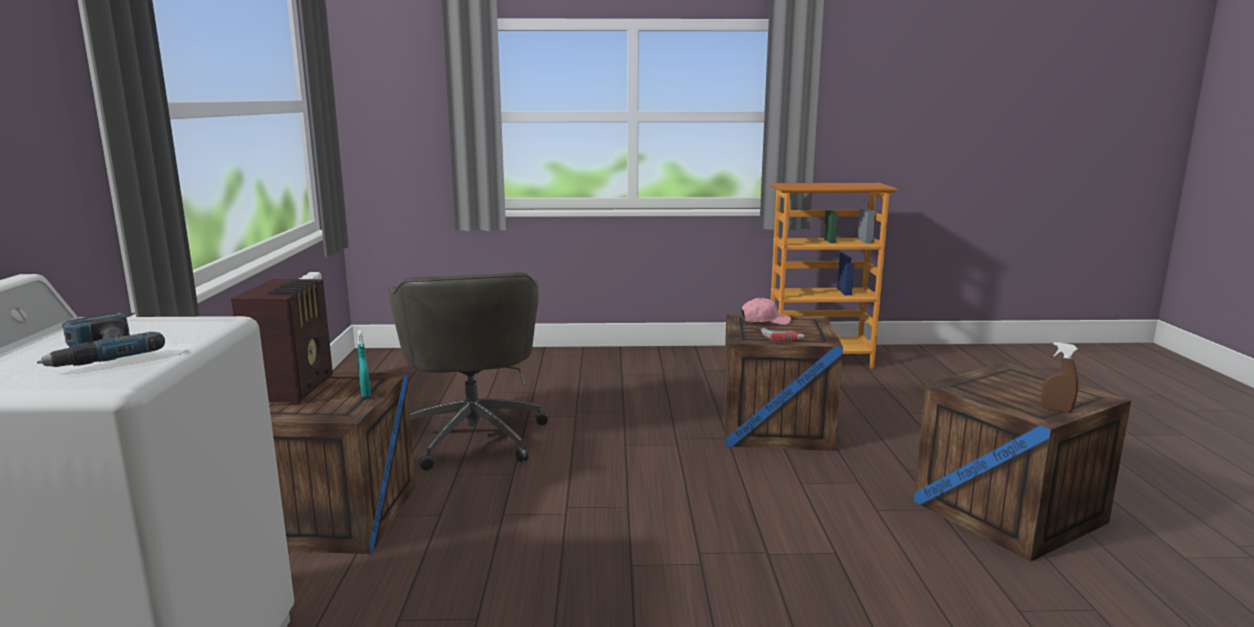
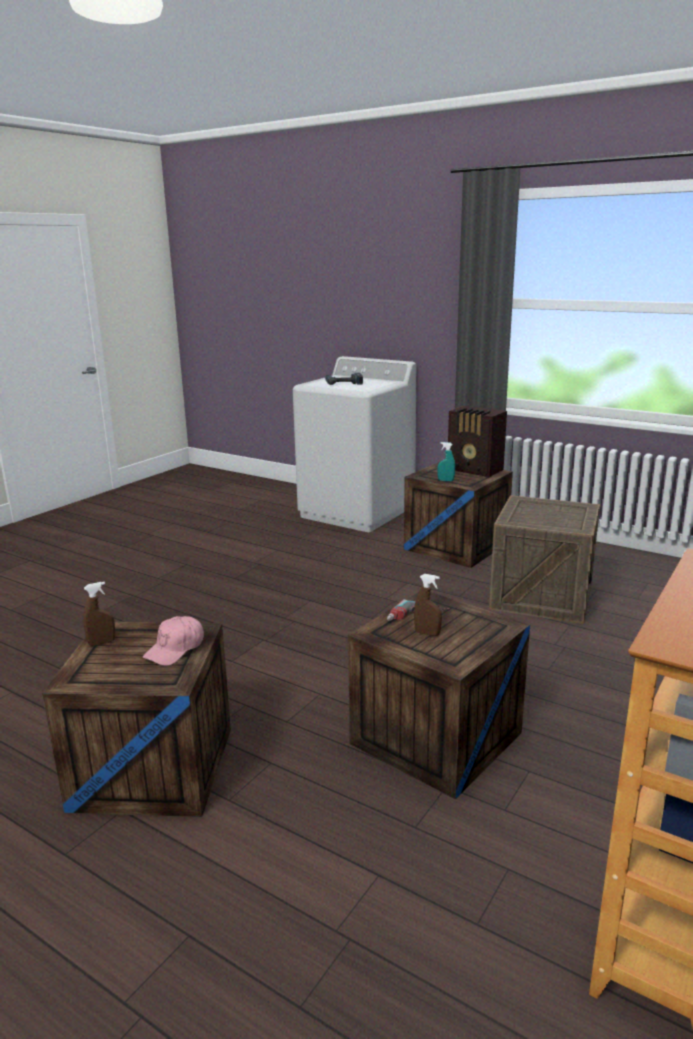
camera: 125 degrees right, 5 degrees up
(474, 436) = (541, 596): grey office chair -> crate
(764, 321) = (477, 632): pink cap -> pink cap (175, 649)
(793, 330) = (427, 633): none -> brown spray bottle

